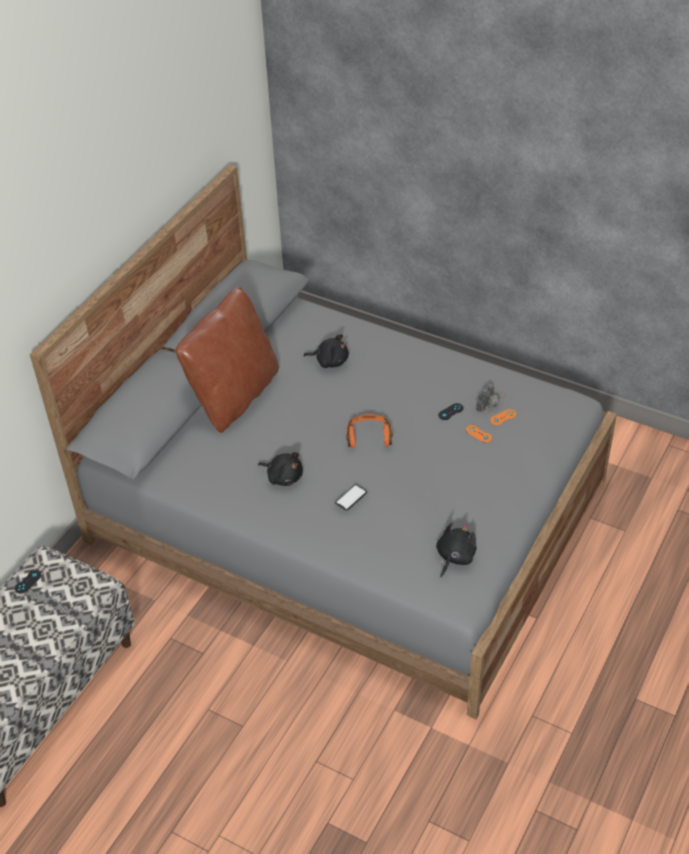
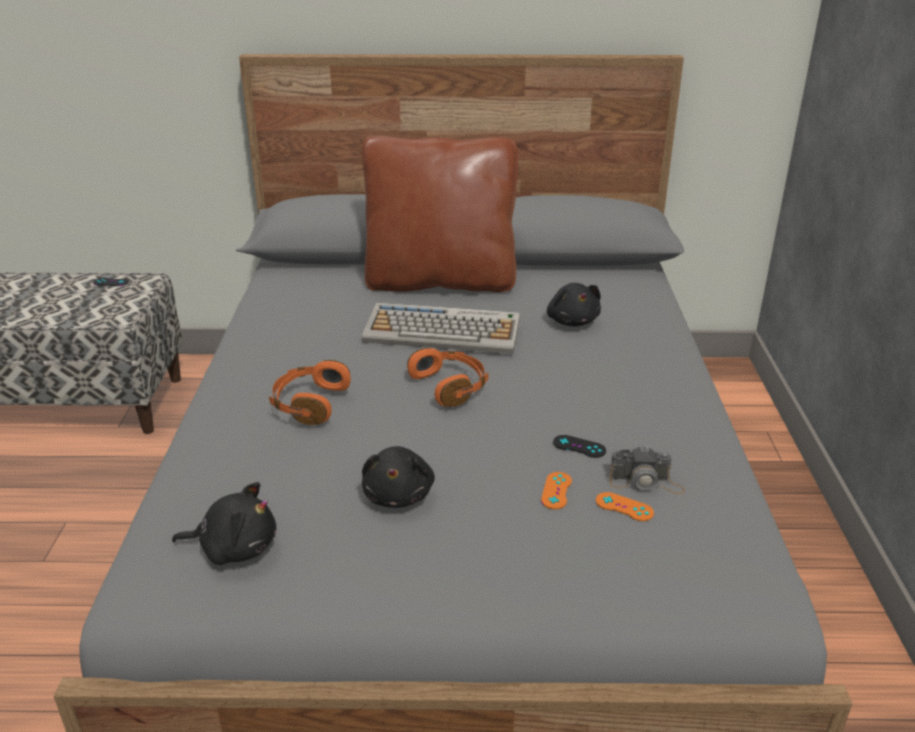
camera: 60 degrees right, 15 degrees down
(283, 476) = (323, 348): black plush toy -> black plush toy (399, 494)
(305, 417) = (444, 331): none -> keyboard
(351, 497) = (309, 404): phone -> orange headphones

